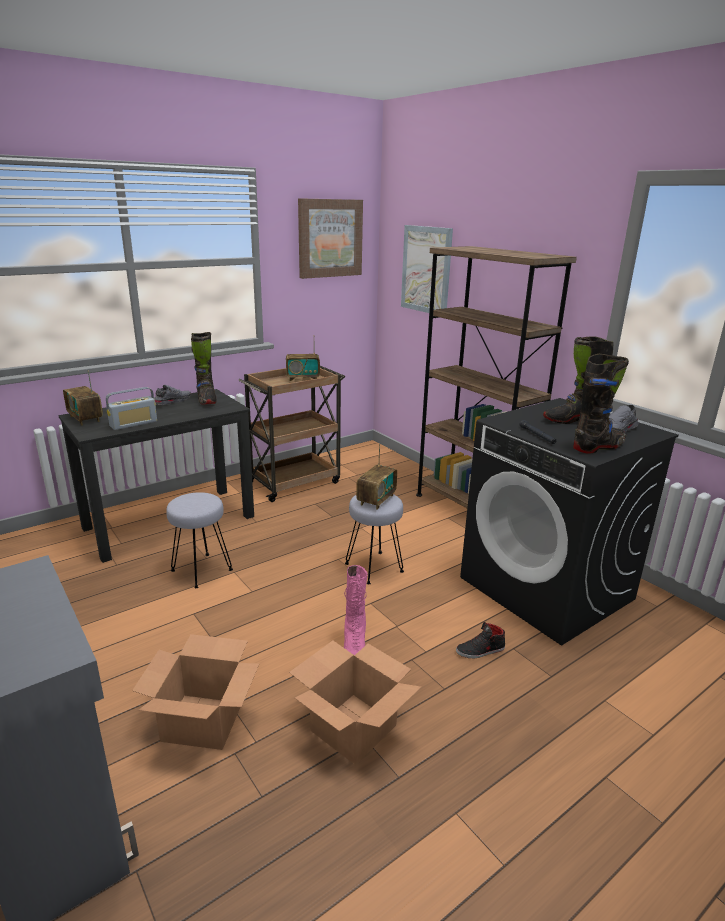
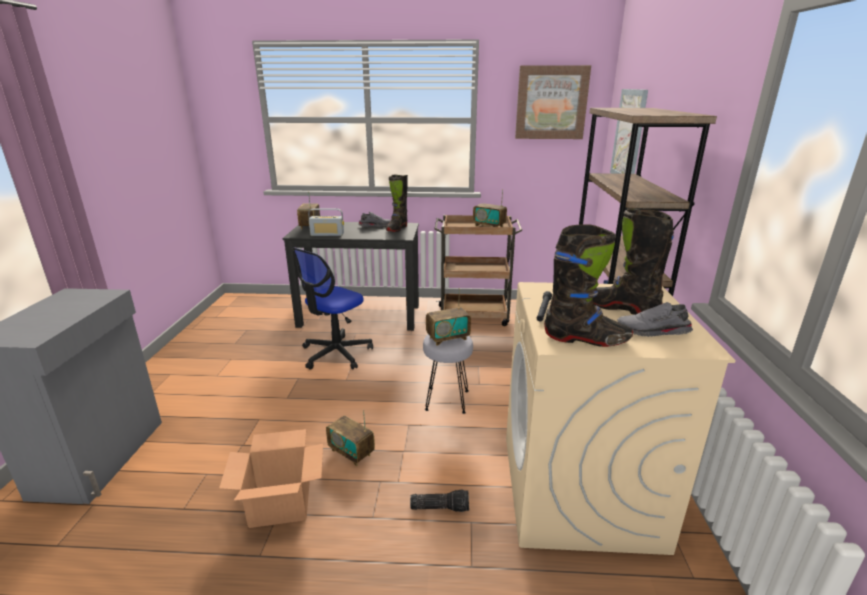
camera: 40 degrees right, 0 degrees up
(201, 571) = (336, 353): grey stool -> office chair
(201, 721) = (217, 445): cardboard box -> none
(354, 651) = (351, 452): pink boot -> radio
(480, 650) = (440, 507): black shoe -> flashlight
(547, 588) = (579, 491): black washing machine -> beige washing machine

